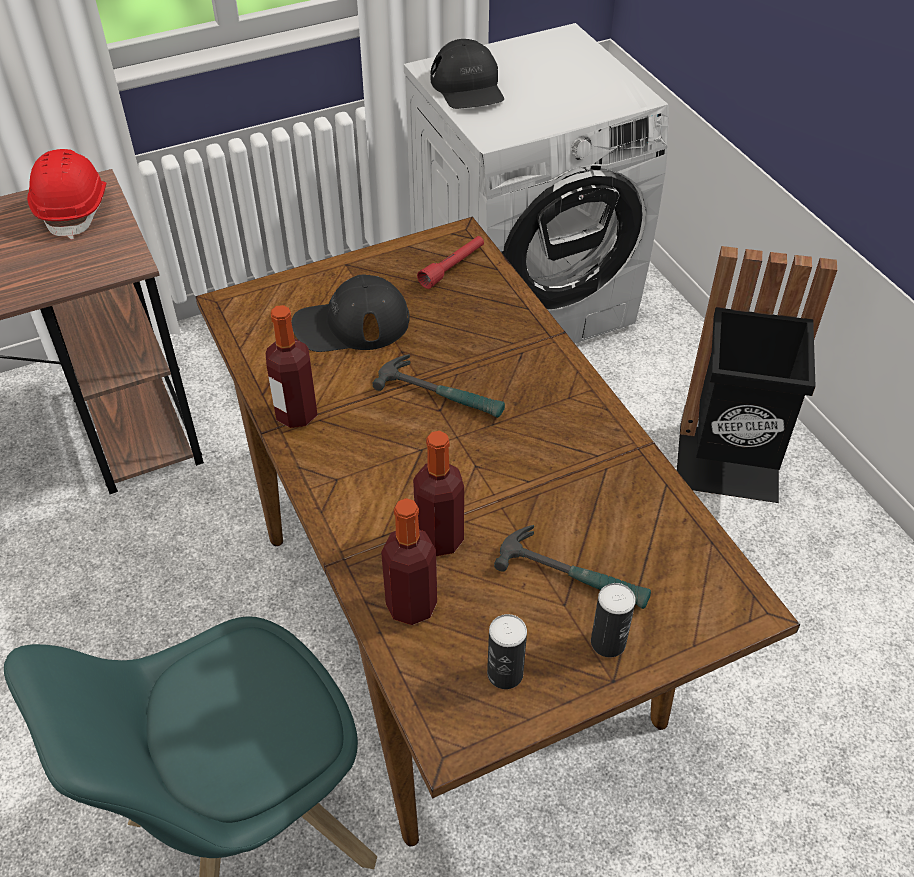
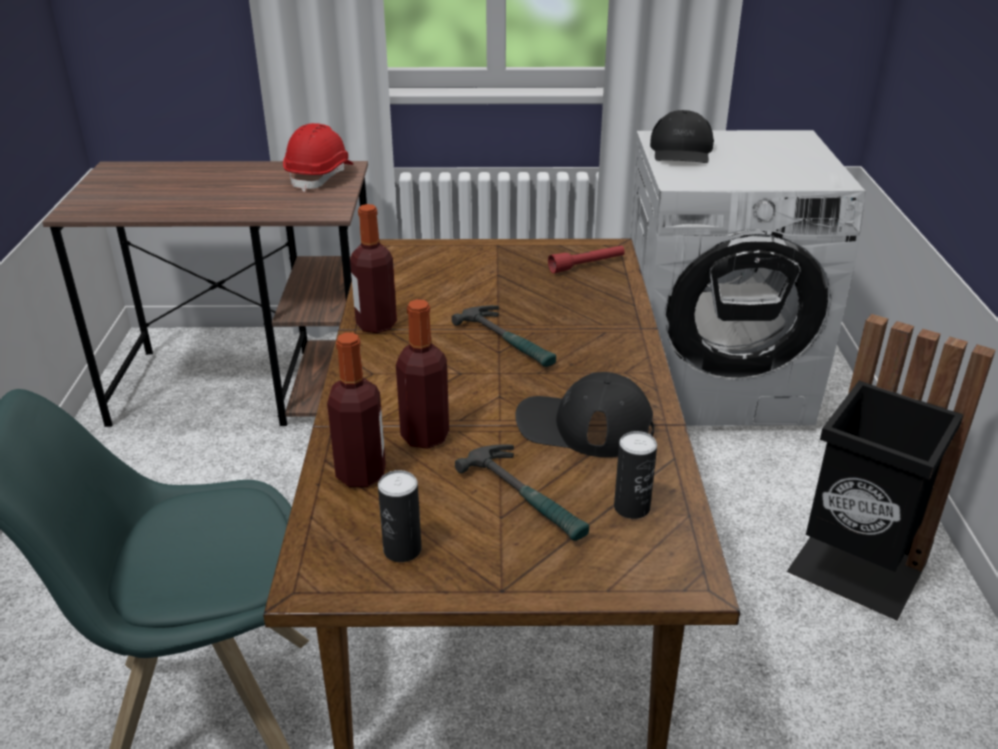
camera: 25 degrees right, 15 degrees down
(351, 324) = (469, 281): black cap -> black cap (584, 425)
(608, 642) = (520, 559): can -> can (631, 507)

